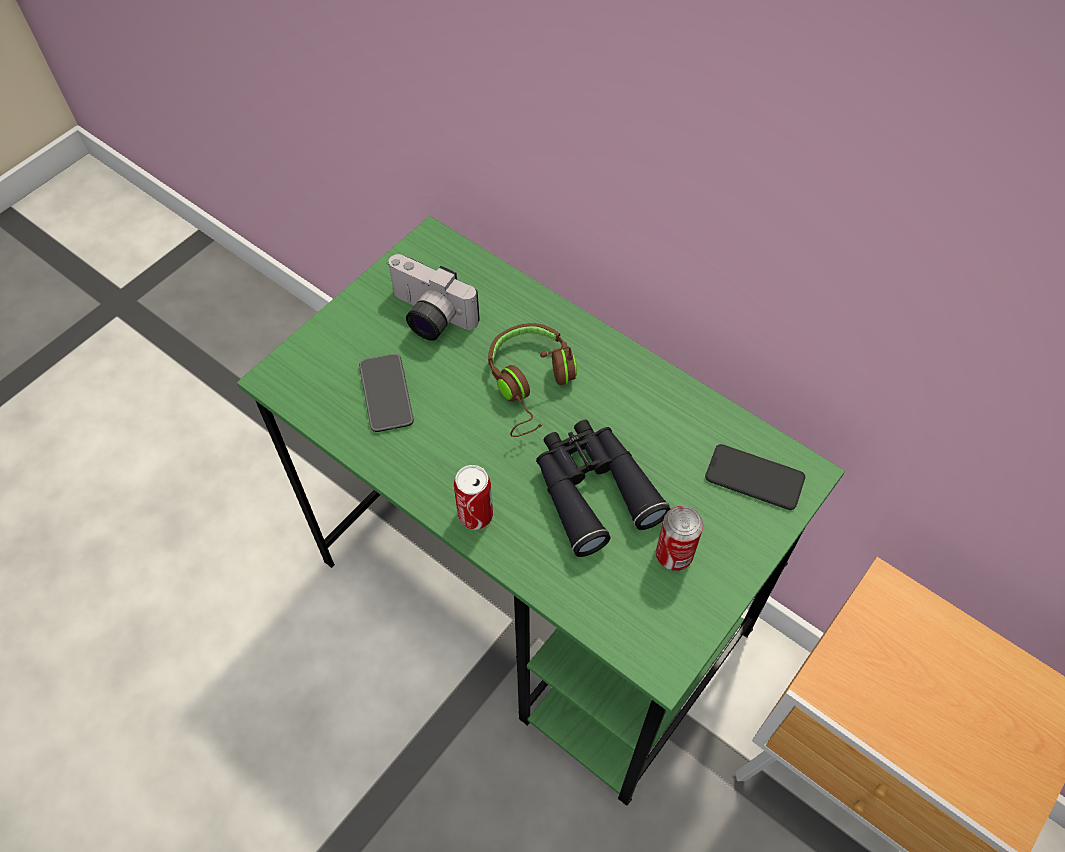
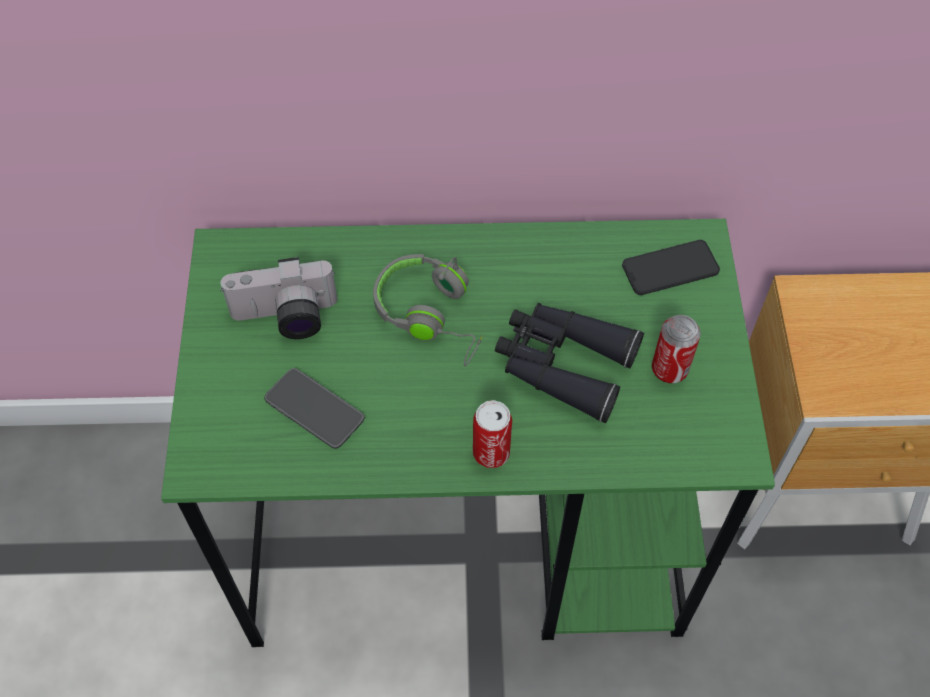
camera: 40 degrees left, 0 degrees up
(531, 384) = (432, 315): brown headphones -> grey headphones

